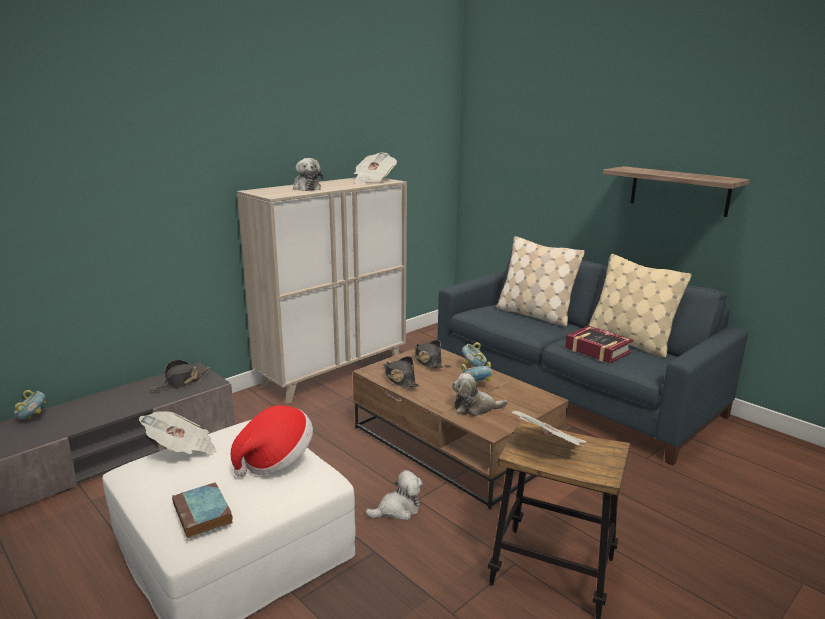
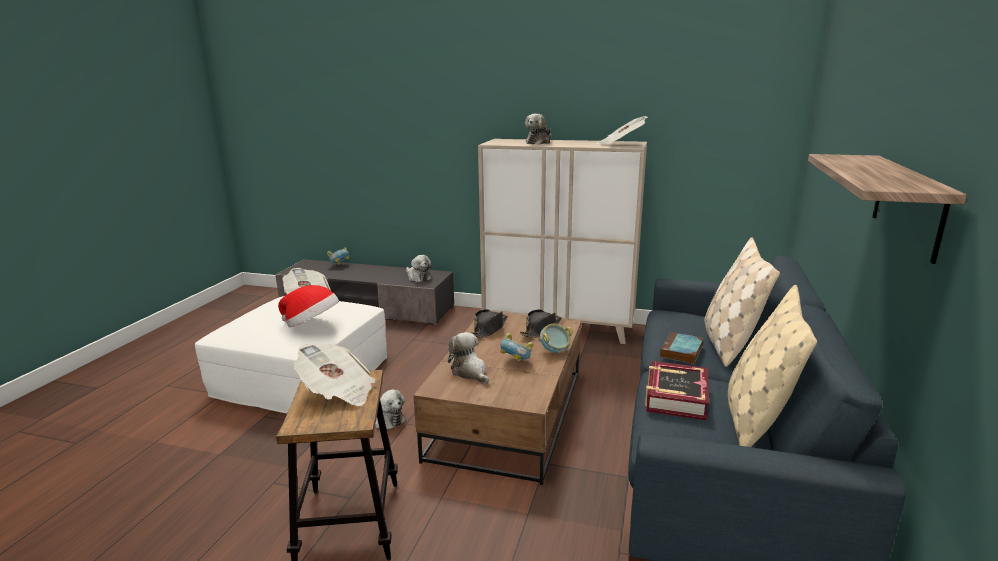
camera: 60 degrees right, 0 degrees up
(181, 382) = (418, 277): black hat -> plush toy
(203, 515) = (240, 327): book -> book (681, 352)

